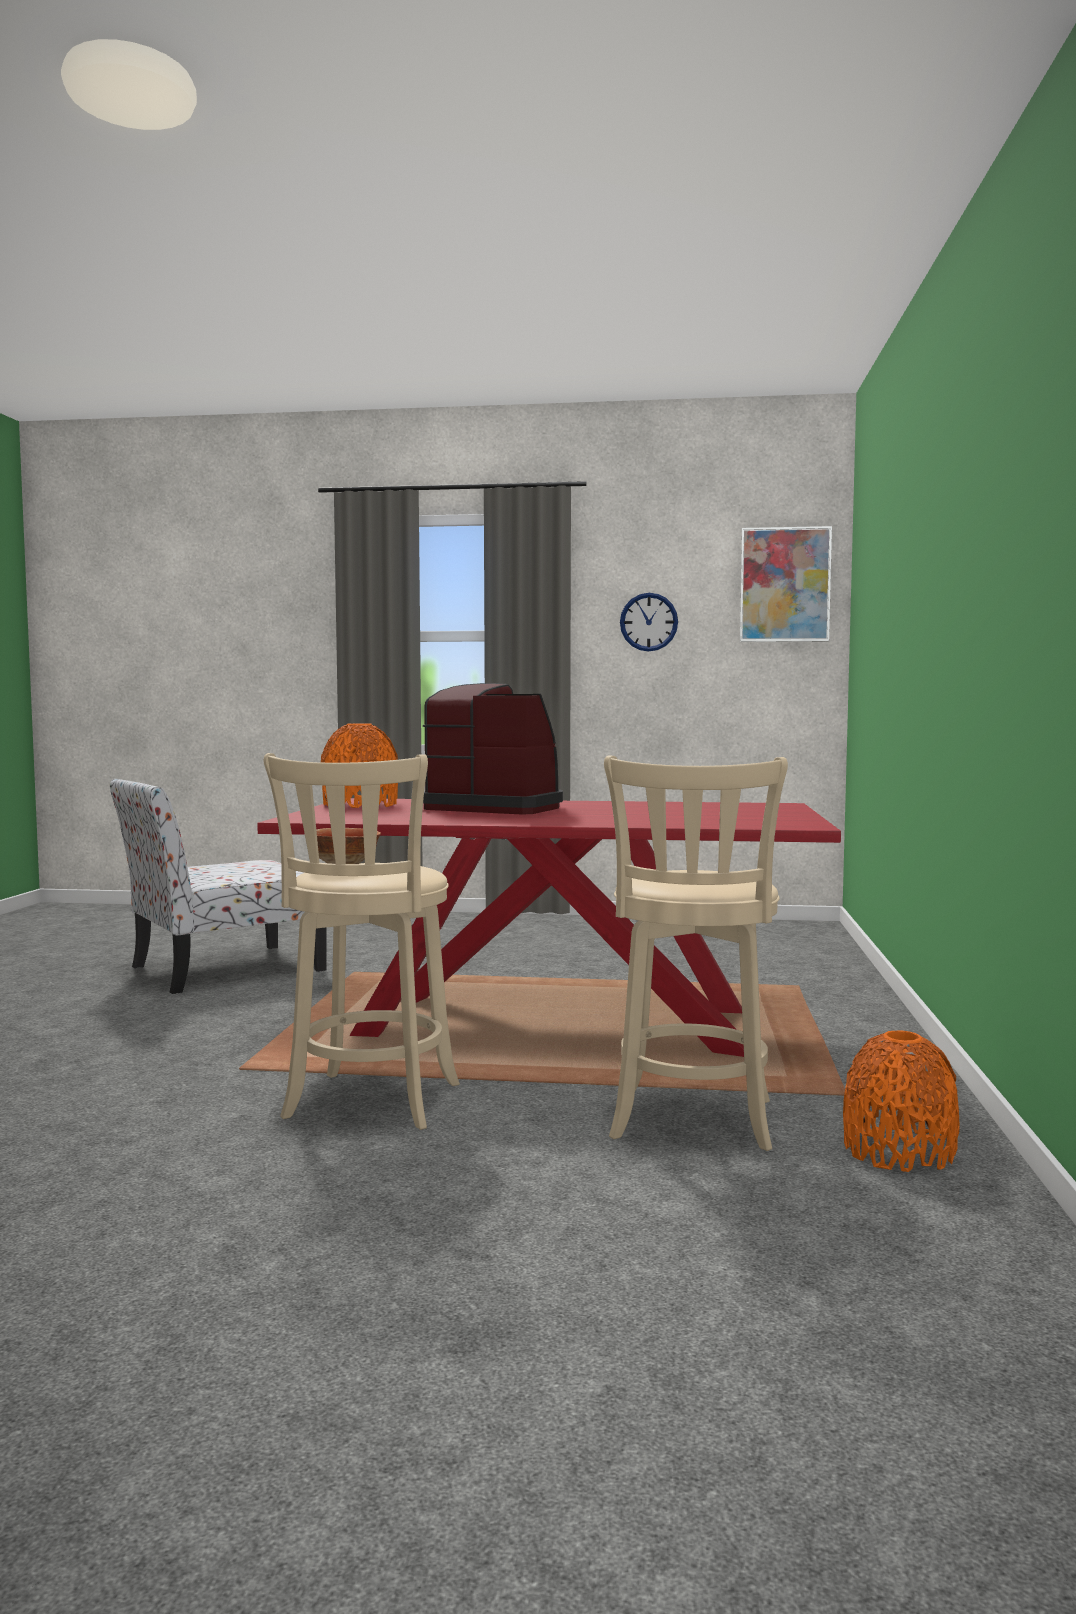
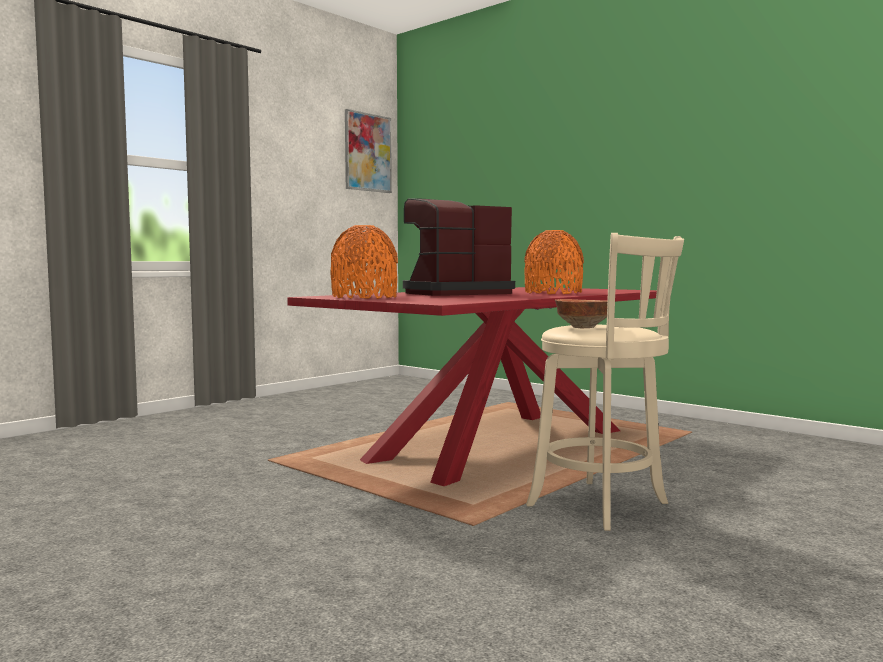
camera: 55 degrees left, 0 degrees up
(222, 969) = (147, 490): chair -> none
(648, 622) = (293, 168): wall clock -> none
(691, 1123) = (707, 458): beige stool -> none
(898, 1151) = (771, 442): orange vase -> orange vase (553, 293)

